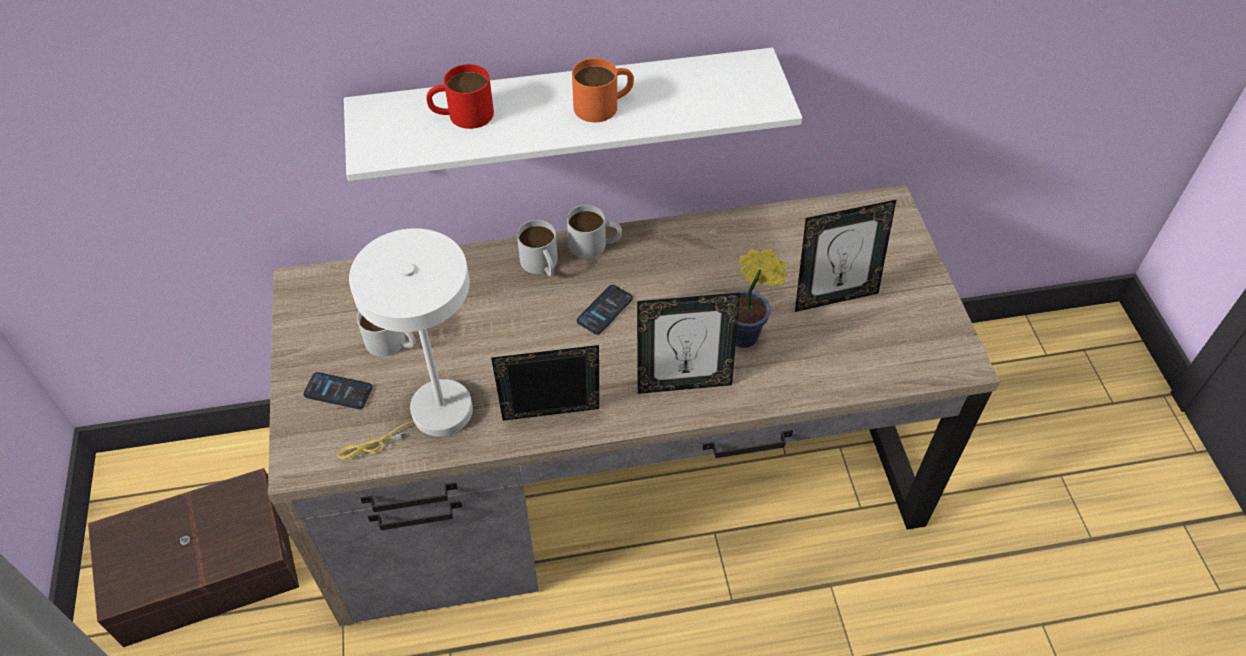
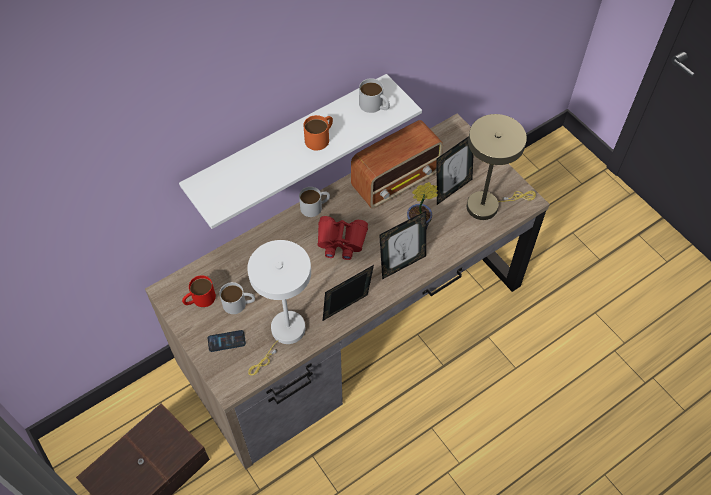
camera: 25 degrees left, 5 degrees up
(462, 114) = (250, 169): red mug -> red mug (199, 299)
(542, 265) = (293, 229): white mug -> white mug (375, 106)
(605, 310) = (341, 241): phone -> red binoculars
(746, 252) = (396, 181): none -> radio
(884, 344) = (487, 205): none -> beige table lamp

